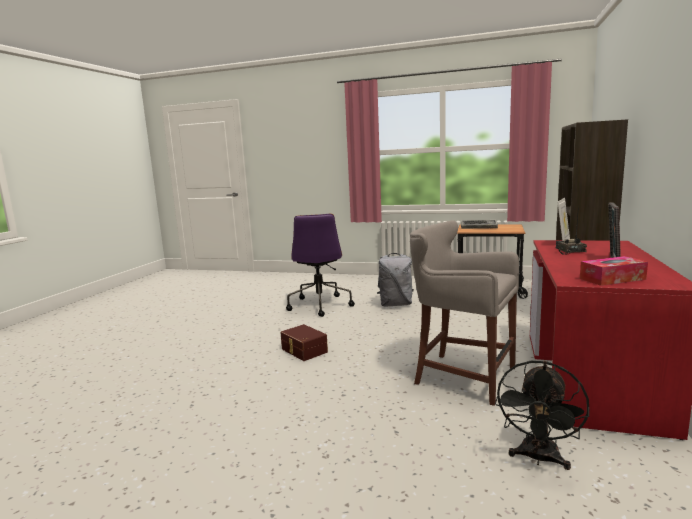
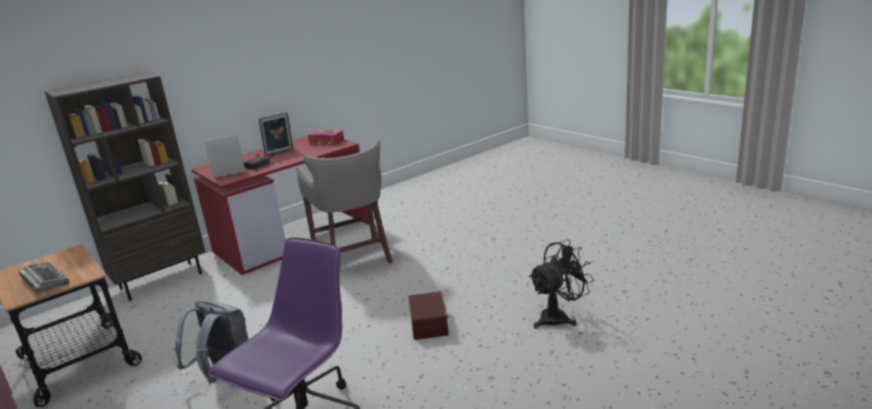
camera: 145 degrees left, 10 degrees up
(538, 459) = (402, 215): black fan -> black fan (559, 317)

